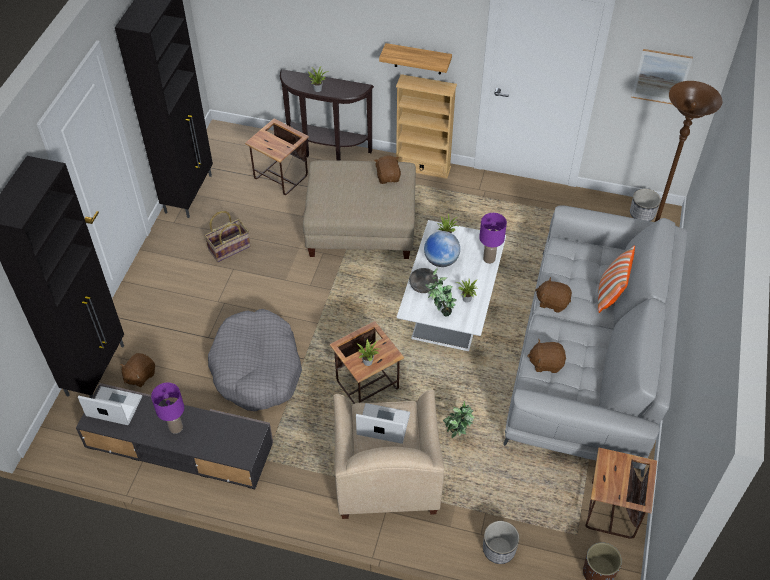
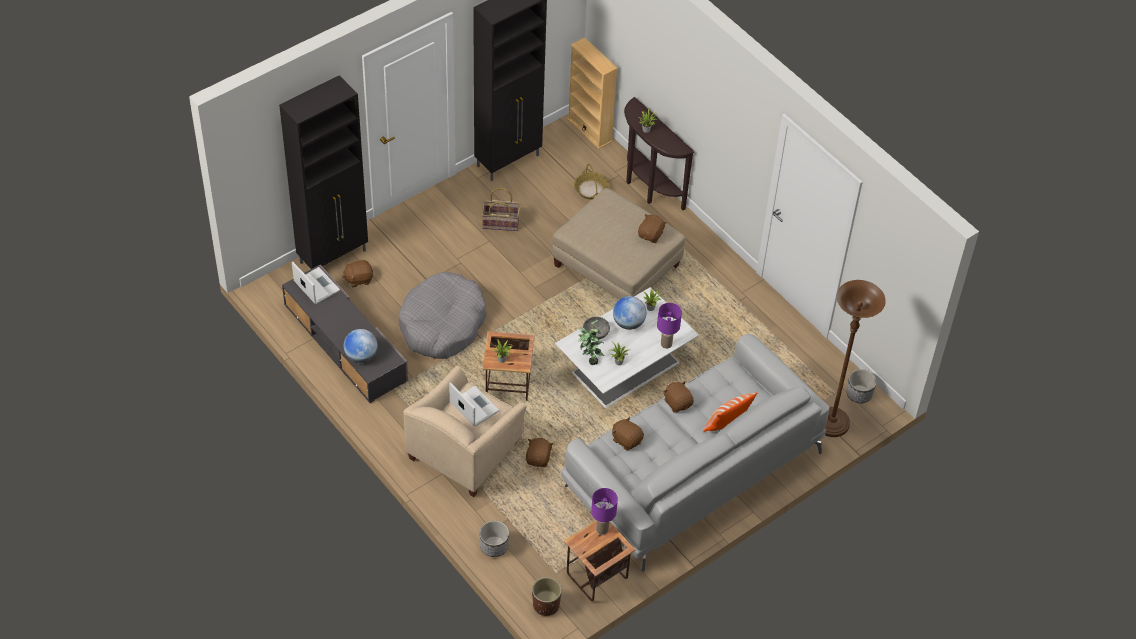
camera: 35 degrees right, 0 degrees up
(176, 427) = (344, 325): purple table lamp -> purple table lamp (602, 529)
(220, 447) = (361, 356): none -> globe
(281, 178) = (591, 189): side table -> basket
(418, 59) = (728, 149): shelf -> none
(423, 167) = (713, 247): beige bookcase -> beige bookcase (589, 130)
(457, 435) = (538, 458): potted plant -> brown plush toy
(661, 77) = (889, 273): picture -> none

